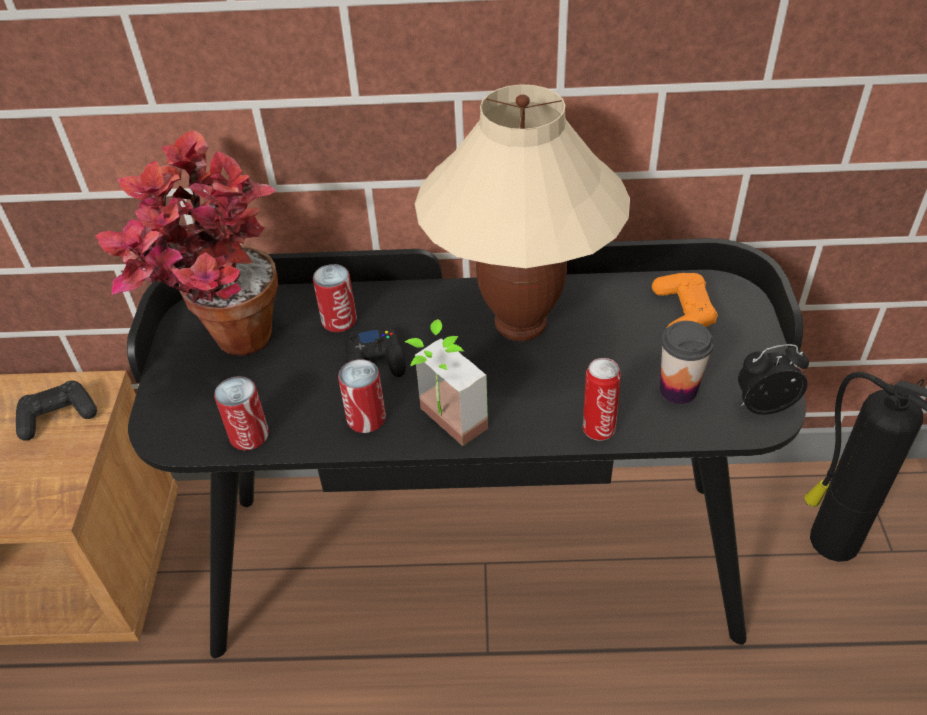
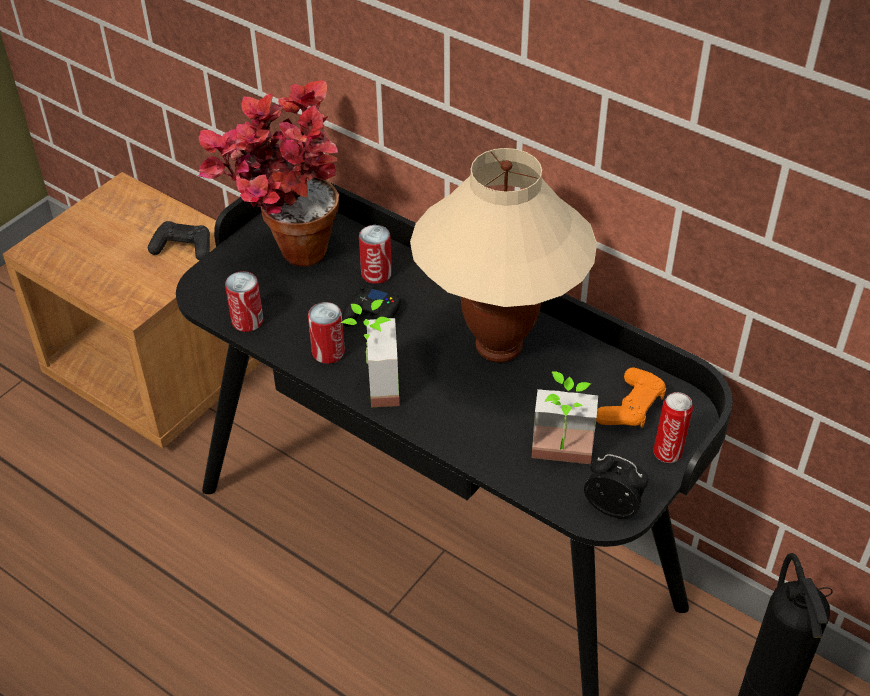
camera: 35 degrees right, 0 degrees up
(598, 428) = (474, 450): can -> can (668, 452)
(678, 390) = (561, 459): cup -> potted plant

